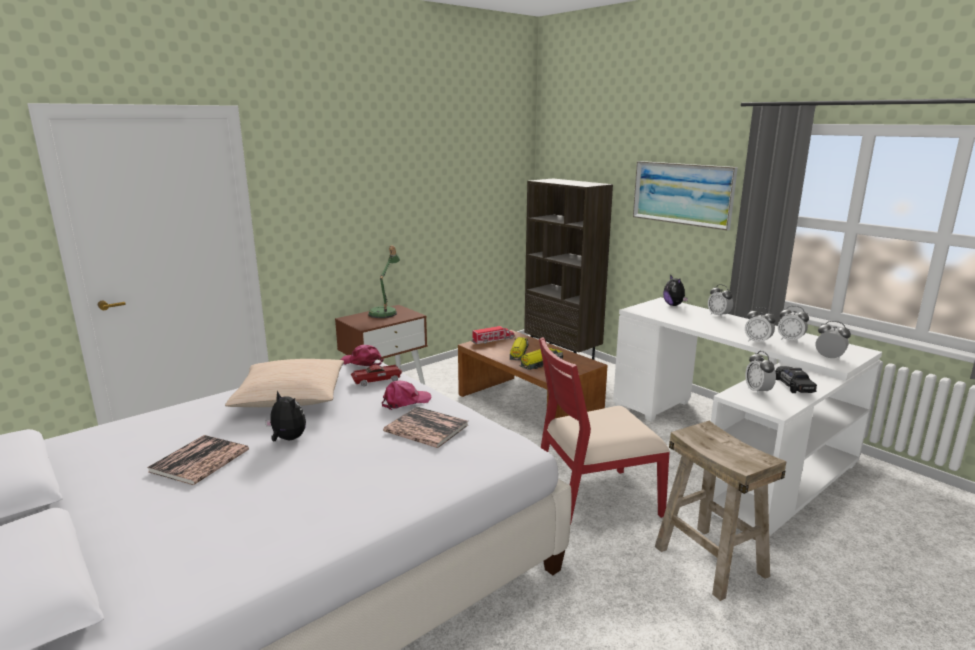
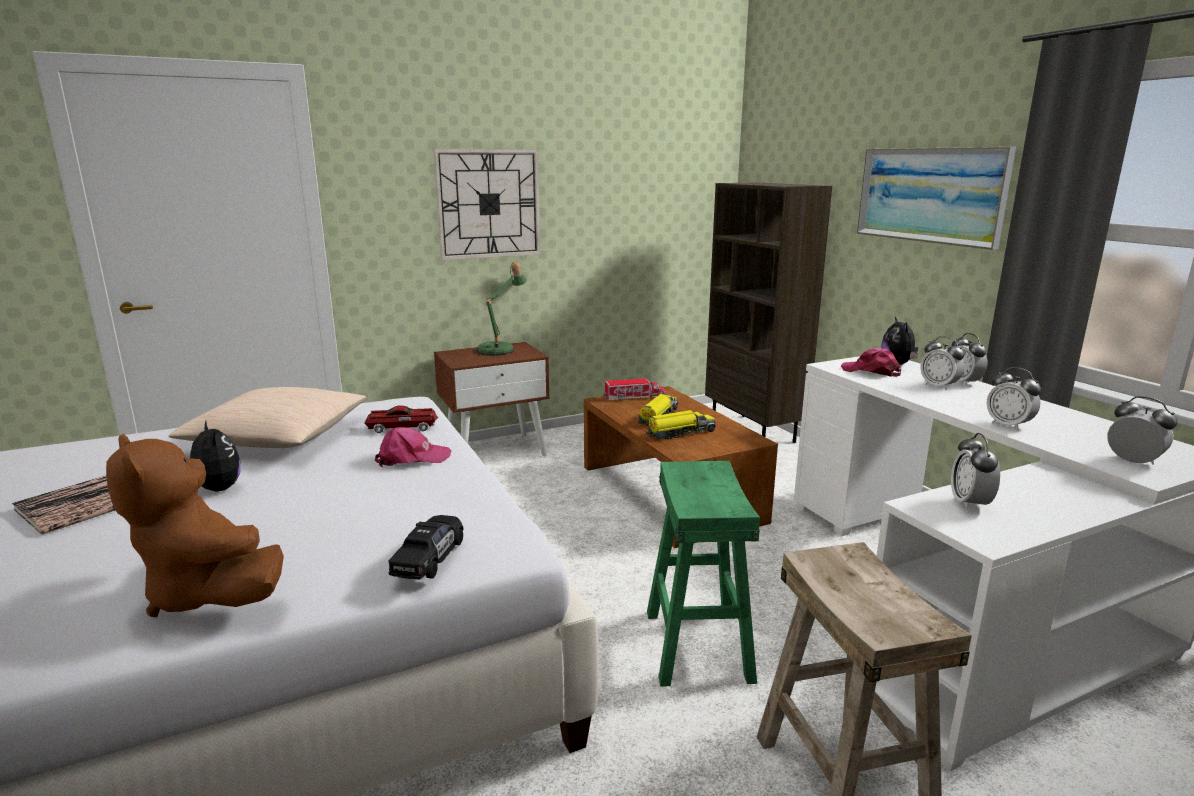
camera: 15 degrees right, 0 degrees up
(359, 503) = (210, 594): none -> brown plush toy
(362, 362) = (407, 403): pink cap -> pink cap (871, 371)
(371, 203) = (489, 204): none -> wall clock
(426, 428) = (401, 497): book -> none
(595, 501) = (696, 644): red chair -> green stool
(790, 340) = (1071, 428): alarm clock -> alarm clock (939, 386)
(793, 386) = (1043, 503): black toy car -> black toy car (429, 559)

